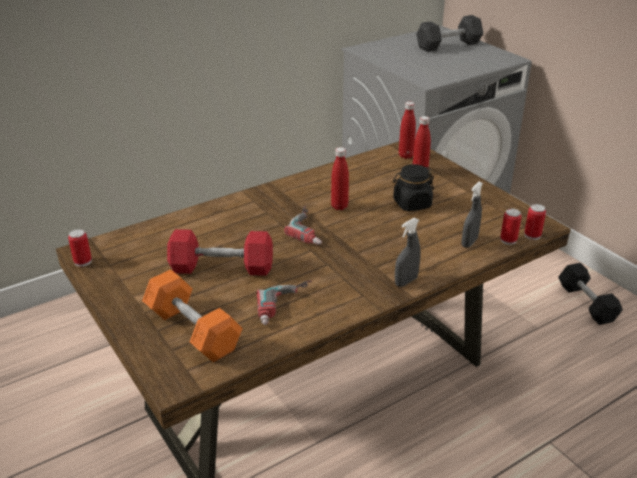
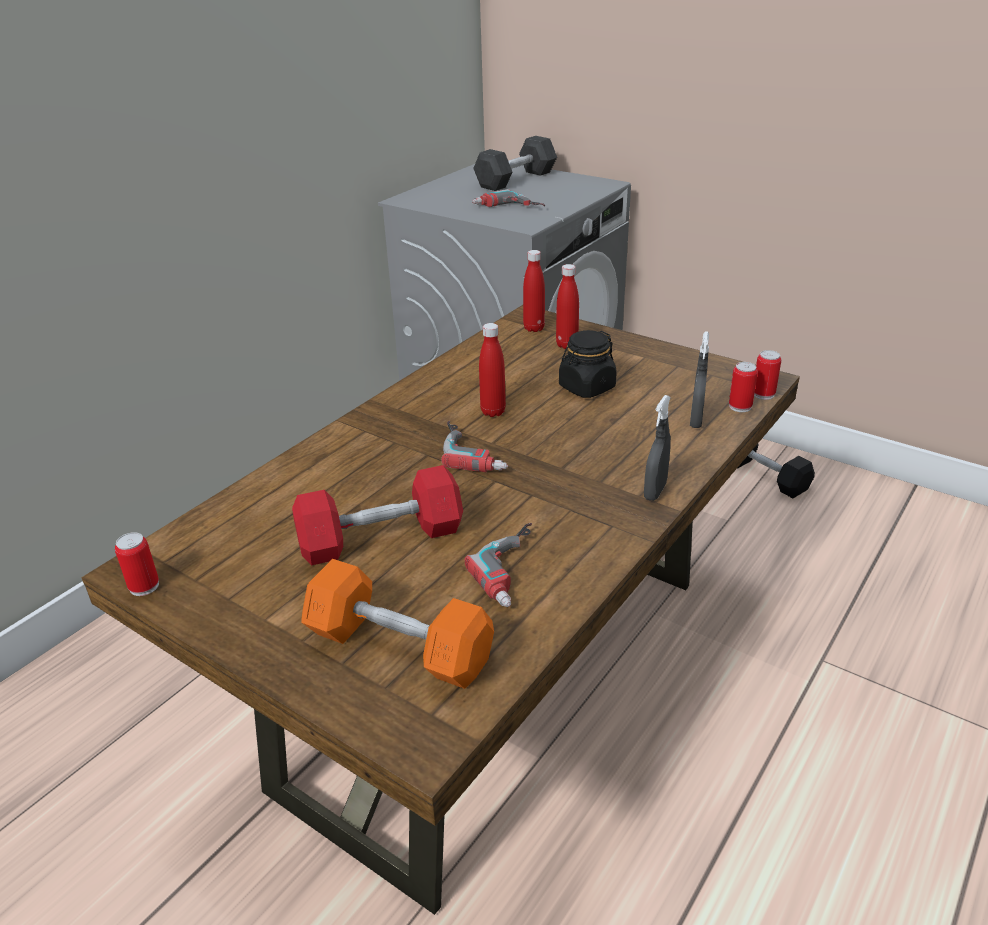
camera: 20 degrees left, 0 degrees up
(425, 67) = (507, 208): none -> power drill

